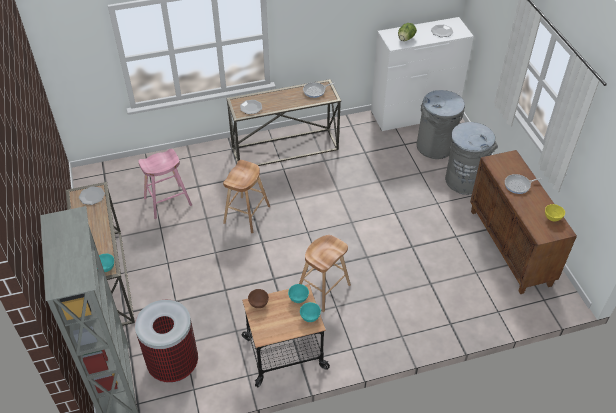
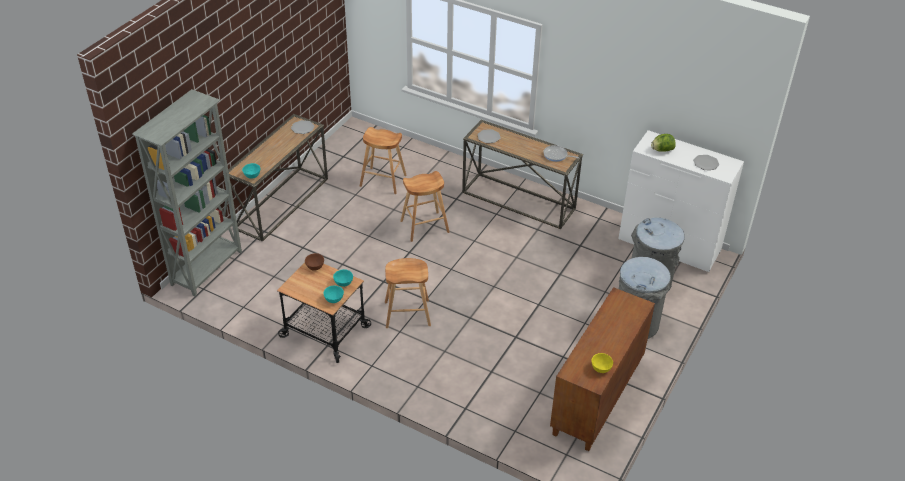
camera: 45 degrees right, 5 degrees down
(168, 201) = (383, 181): pink stool -> brown stool
(173, 364) = (251, 283): trash can -> none
(518, 185) = (611, 328): frying pan -> none

